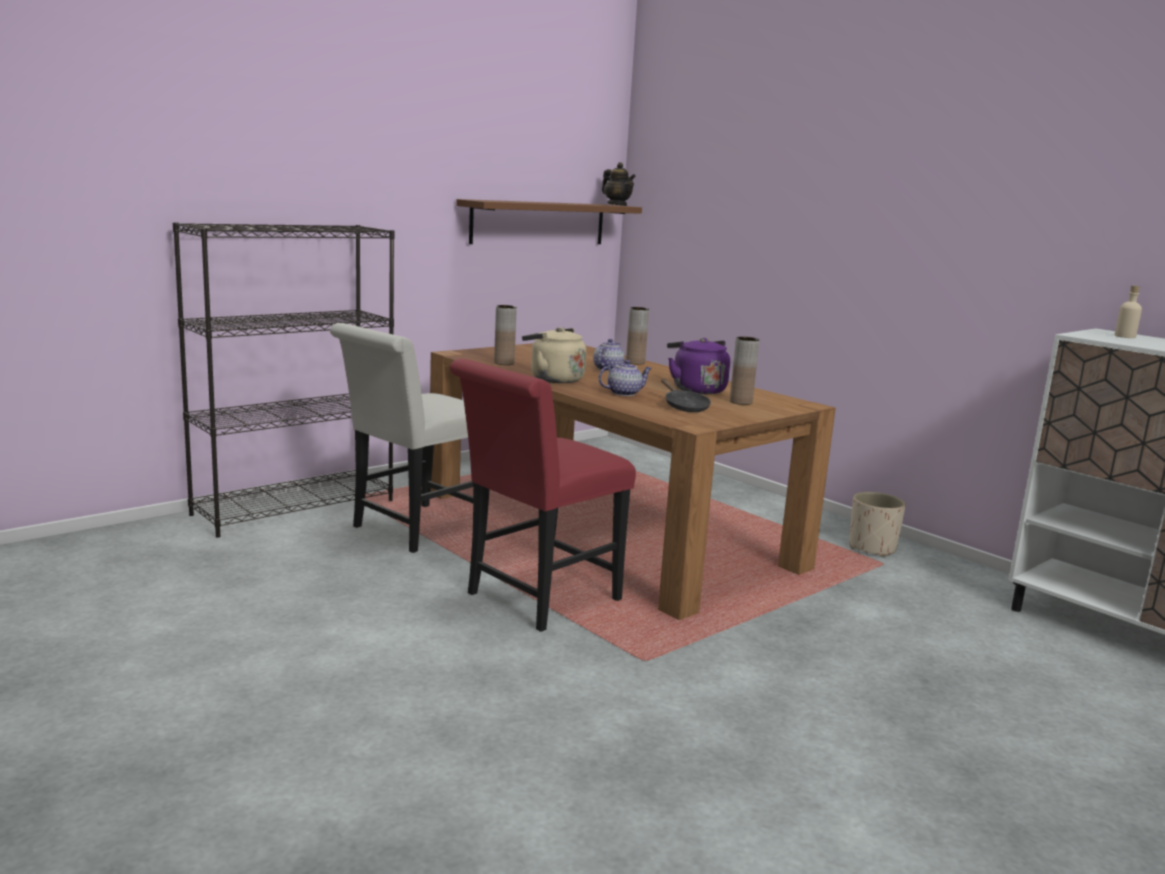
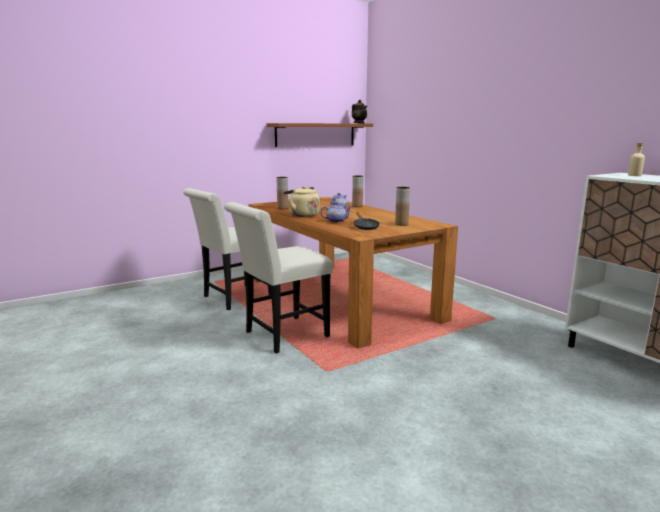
camera: 10 degrees right, 0 degrees up
(295, 508) = (179, 287): black bookcase -> none
(535, 600) = (281, 336): red chair -> white chair
(696, 389) = (380, 218): purple kettle -> none
(872, 548) = (492, 309): beige planter -> none

